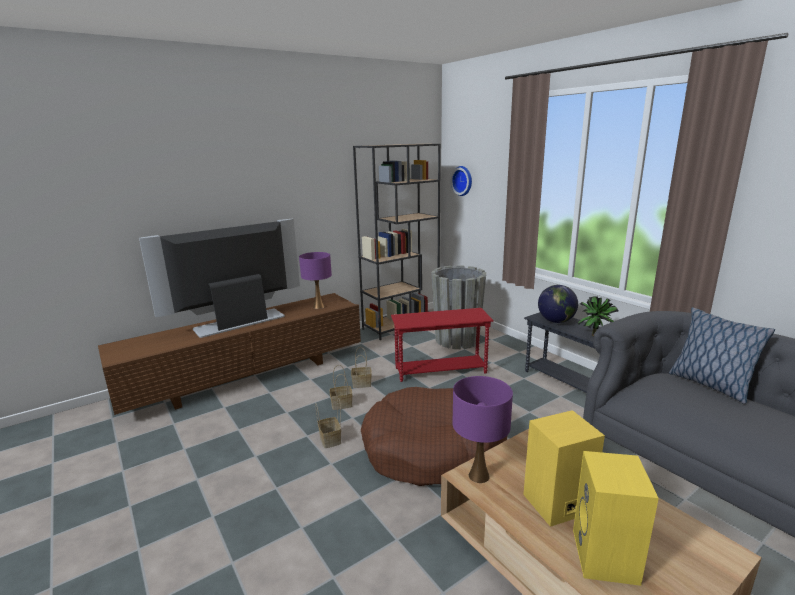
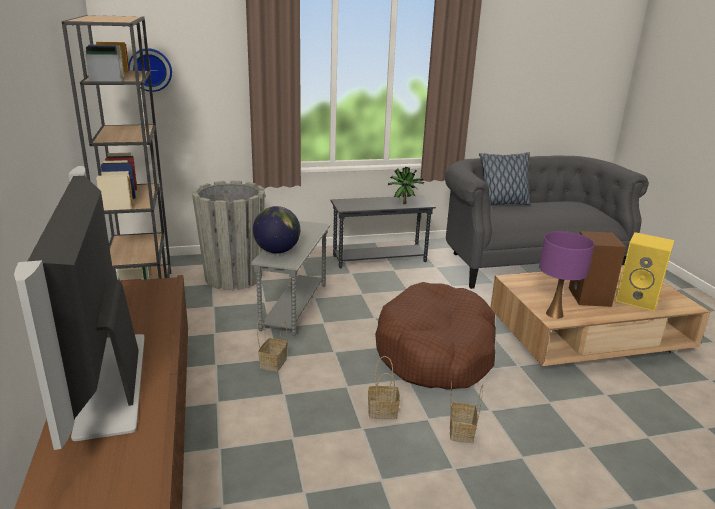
camera: 70 degrees left, 5 degrees up
(318, 307) = (141, 303): purple table lamp -> none
(342, 404) = (310, 387): basket -> basket (460, 431)
(440, 370) = (293, 306): red side table -> grey side table
(556, 321) = (362, 205): globe -> globe (277, 251)
(557, 504) = (590, 297): yellow speaker -> brown speaker

